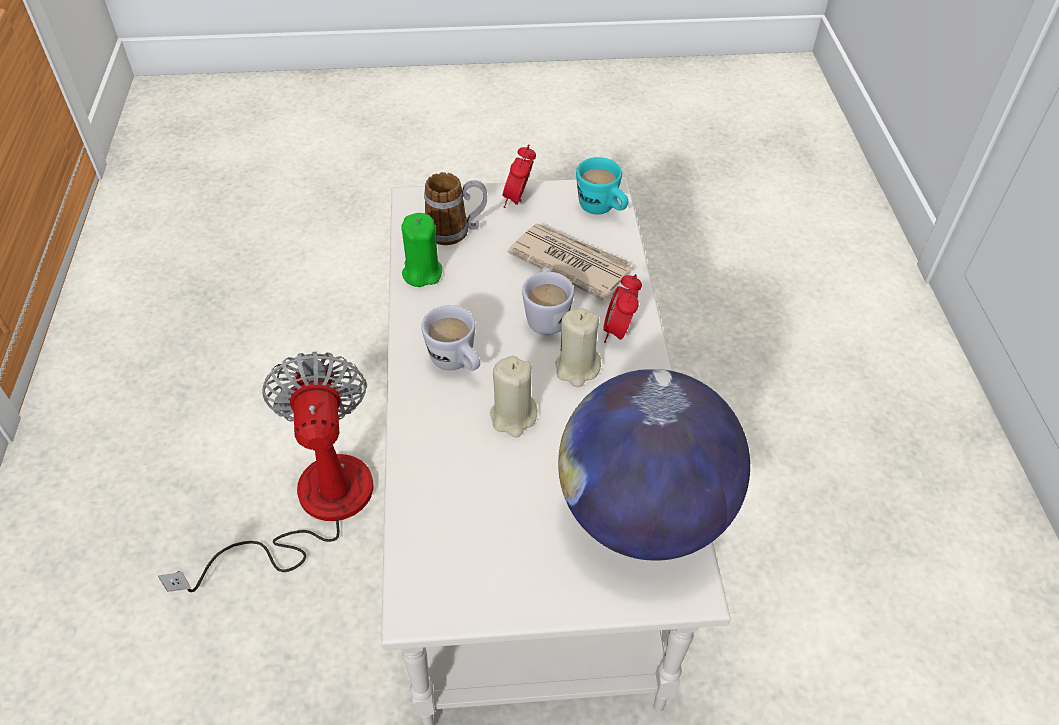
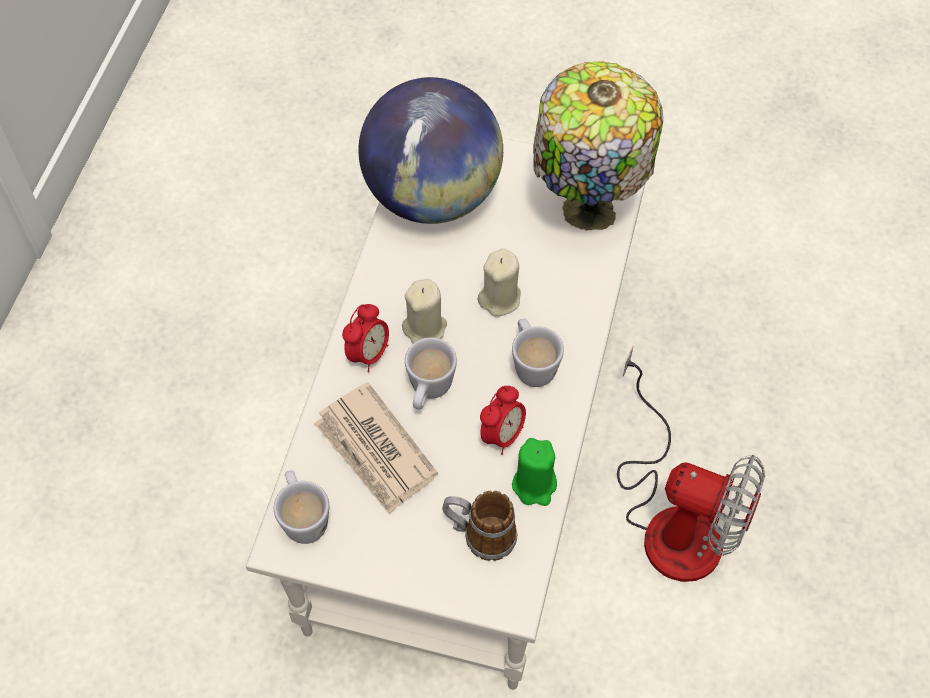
camera: 160 degrees left, 10 degrees up
(312, 507) = (673, 516): fan -> fan turned 75 degrees counterclockwise
(449, 545) = (585, 212): none -> table lamp
(518, 200) = (391, 563): alarm clock -> alarm clock (502, 435)
(602, 209) = (303, 517): turquoise mug -> white mug

